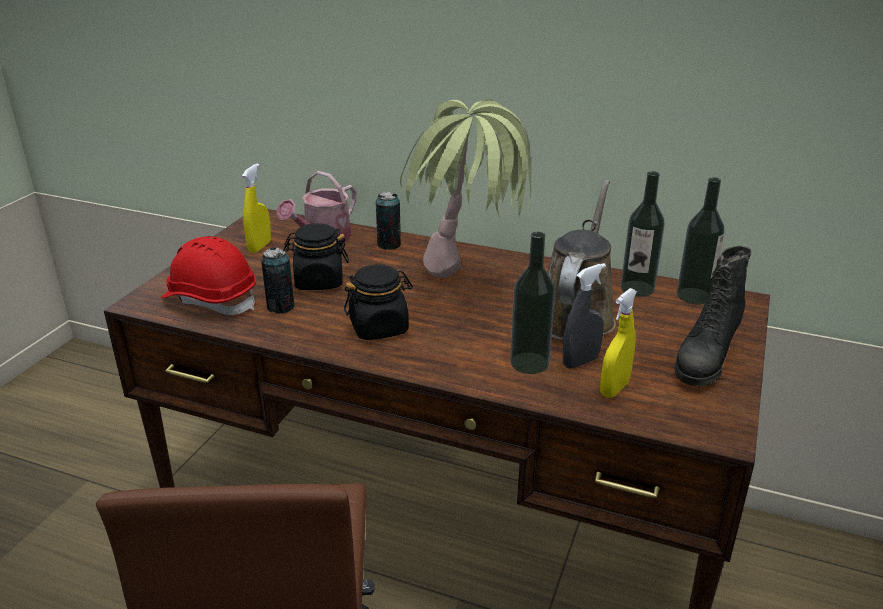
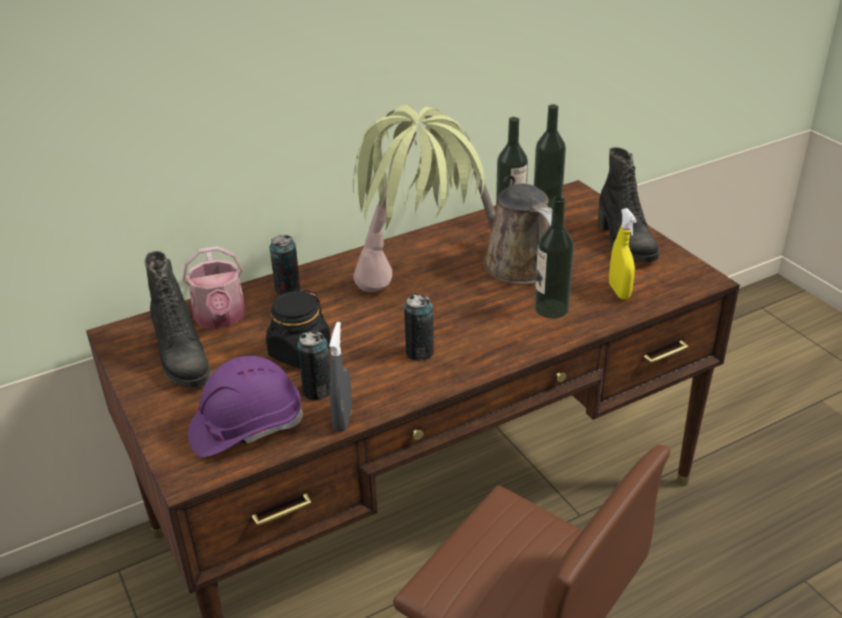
camera: 50 degrees left, 5 degrees up
(211, 299) = (246, 427): red hard hat -> purple hard hat
(259, 247) = (181, 360): yellow spray bottle -> black boot
(379, 327) = (419, 353): black jar -> can
(580, 362) = (573, 288): grey spray bottle -> grey spray bottle (343, 419)

